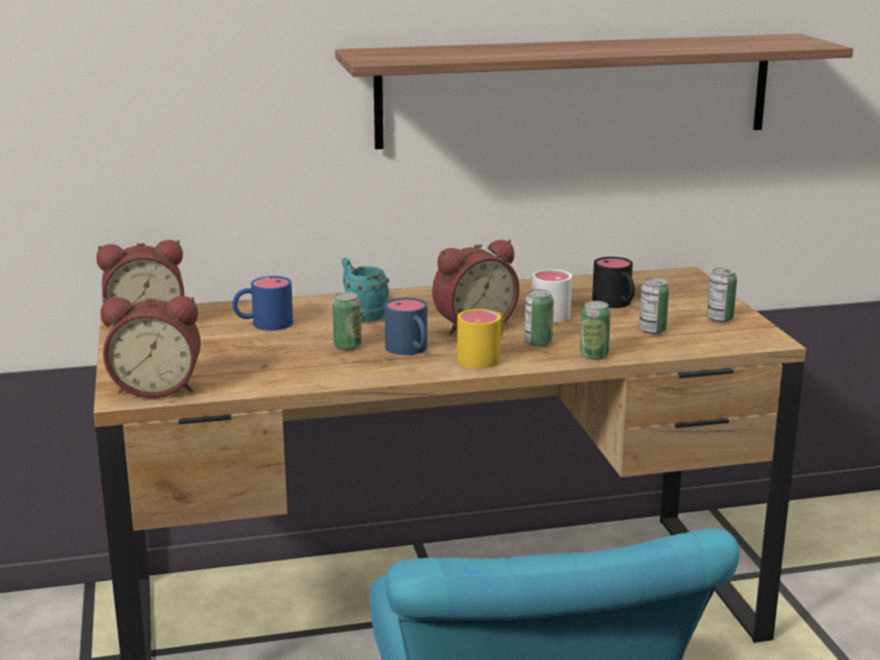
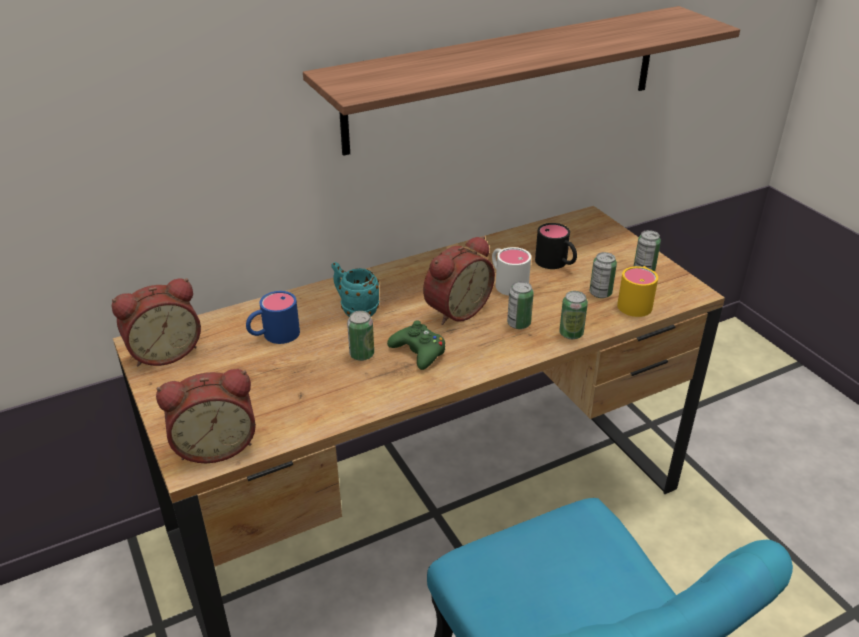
camera: 15 degrees left, 15 degrees up
(410, 350) = (419, 352): blue mug -> green game controller
(484, 357) = (484, 350): yellow mug -> yellow mug (636, 302)

